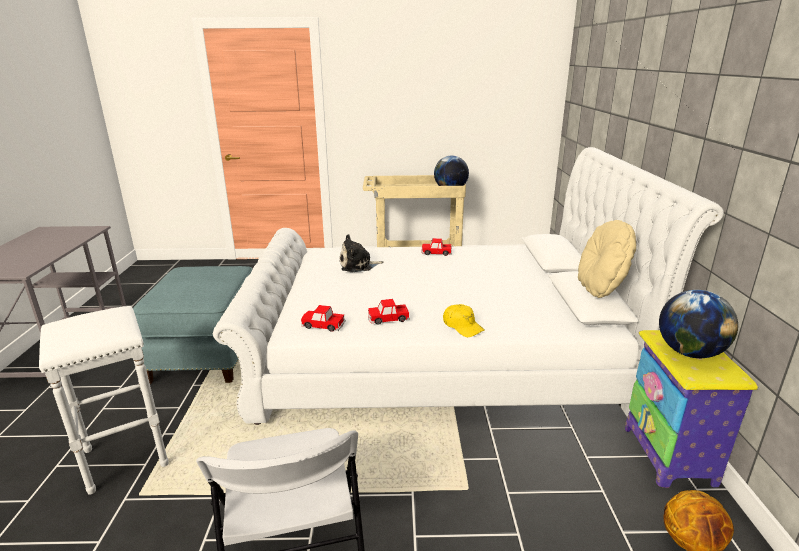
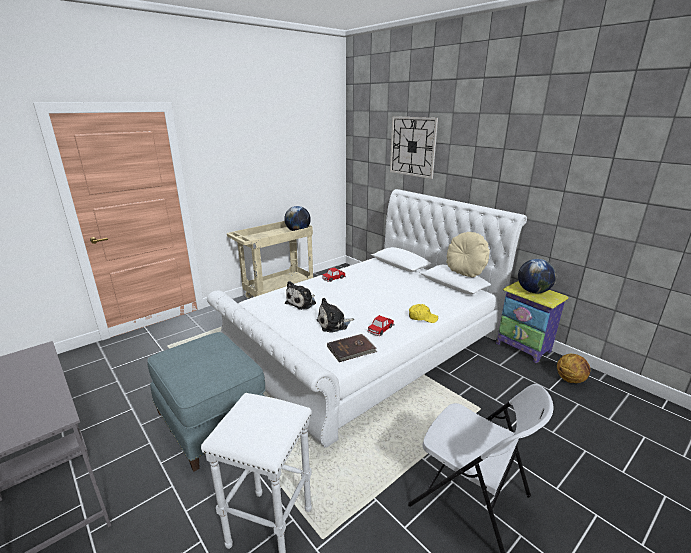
camera: 40 degrees left, 0 degrees up
(323, 325) = (352, 350): toy car -> brown book
(352, 296) = (334, 324): none -> plush toy
(620, 78) = (413, 146): none -> wall clock

